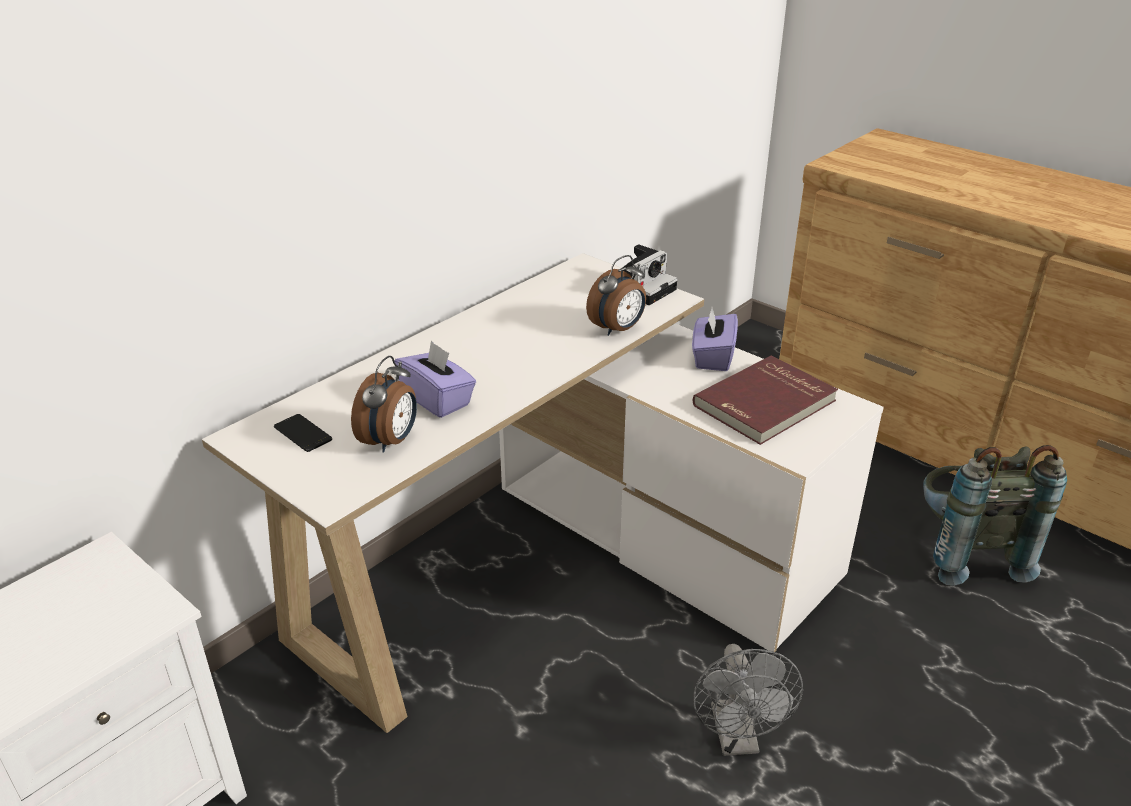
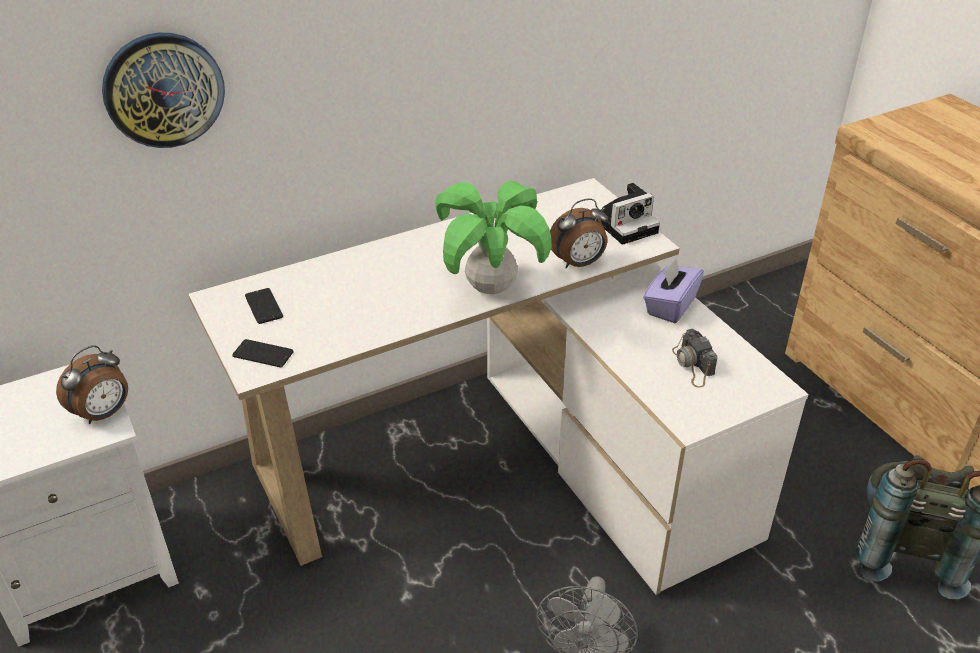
camera: 20 degrees right, 5 degrees up
(161, 187) = (163, 90): none -> wall clock
(331, 481) = (263, 354): none -> phone
(391, 441) = (327, 329): alarm clock -> alarm clock (104, 414)
(437, 399) = (384, 299): purple tissue box -> none
(544, 367) = (490, 288): none -> potted plant
(766, 404) = (693, 365): red book -> camera

